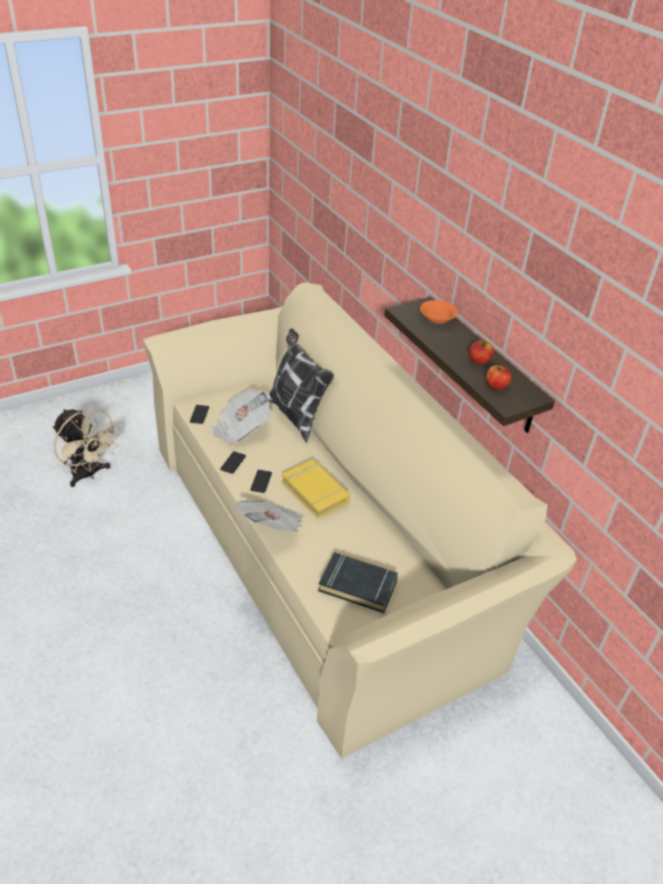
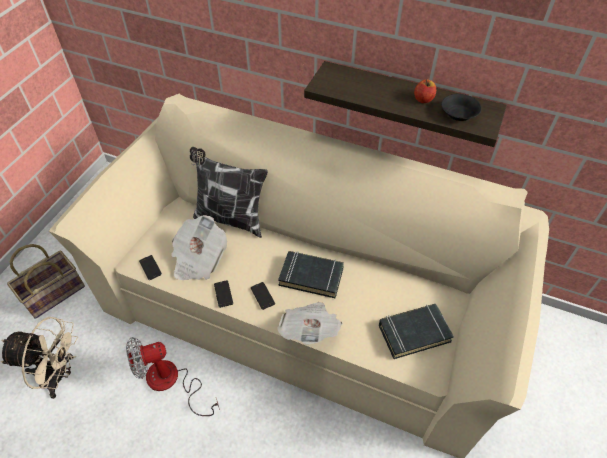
camera: 35 degrees left, 10 degrees up
(137, 415) = (53, 292): none -> basket
(160, 531) = (171, 382): none -> fan
(315, 492) = (311, 276): yellow book -> black book
(437, 319) = (353, 79): orange bowl -> none
(496, 385) = (459, 114): apple -> black bowl

